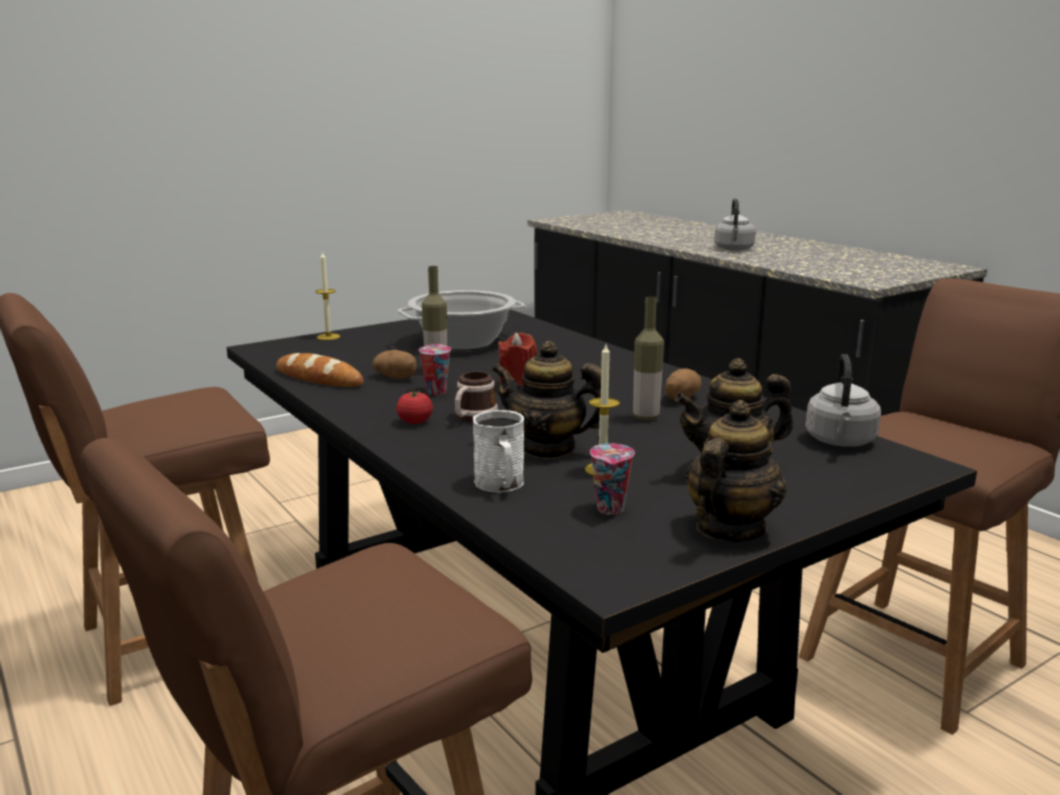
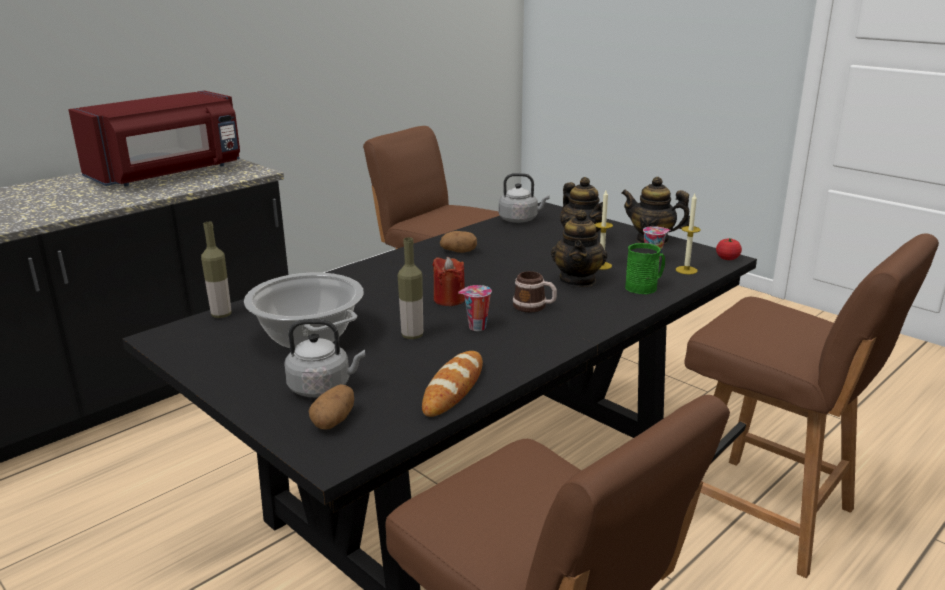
camera: 100 degrees left, 5 degrees up
(328, 337) = (276, 419): candle -> candle (686, 270)
(397, 377) = (440, 350): potato -> potato (334, 421)
(415, 422) = (553, 325): tomato -> tomato (727, 258)
(501, 485) = (645, 287): white mug -> green mug
(646, 417) = (503, 259): bottle -> bottle (221, 315)
(734, 249) = (78, 202): grey kettle -> grey kettle (323, 388)
(845, 262) = (169, 174): none -> red microwave

